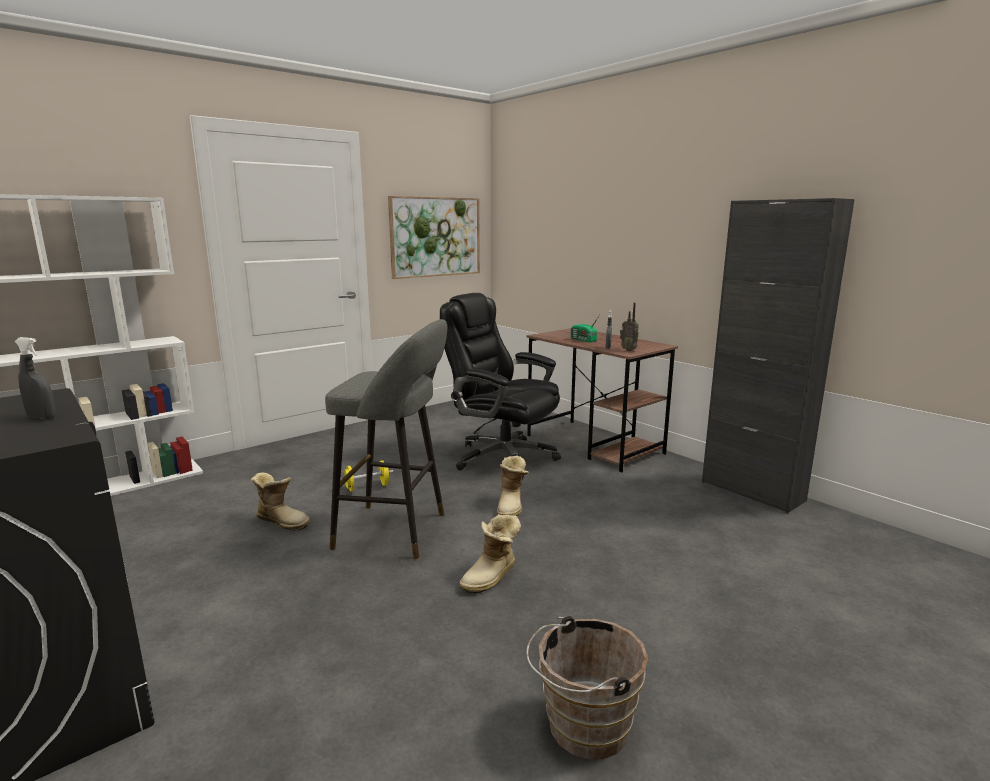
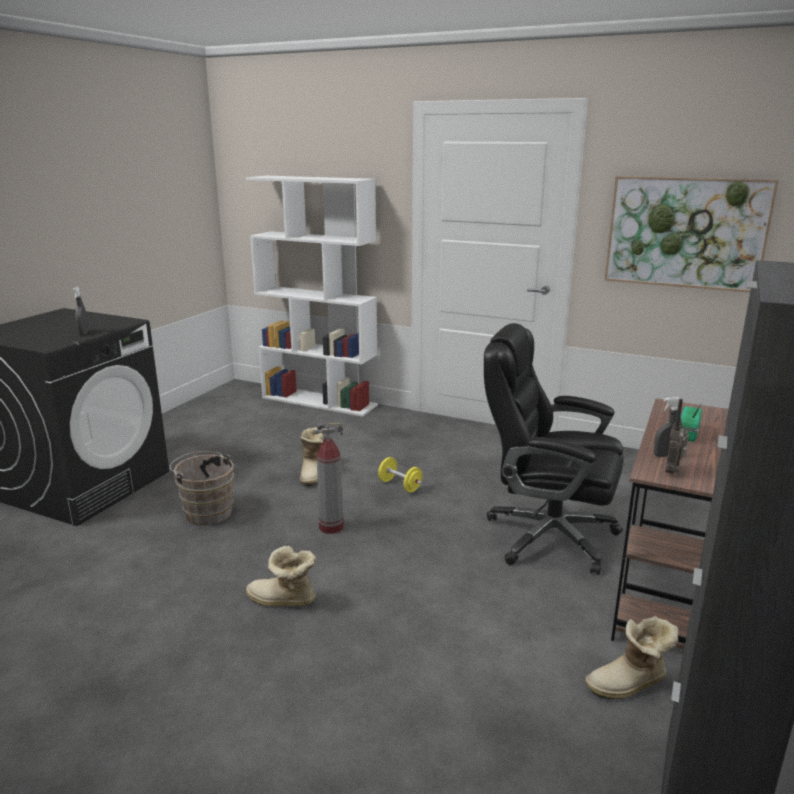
camera: 65 degrees right, 5 degrees up
(397, 531) = (331, 527): grey stool -> fire extinguisher
(502, 457) = (547, 536): black office chair -> black office chair turned 75 degrees counterclockwise
(512, 506) = (430, 575): boot -> boot (630, 685)
(581, 727) = (85, 707): brown bucket -> brown bucket (207, 512)

